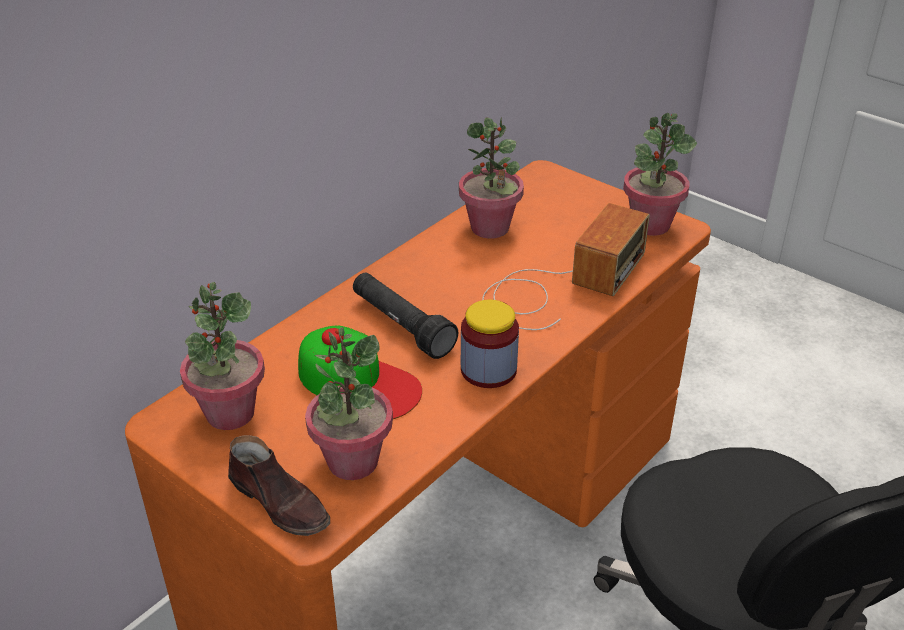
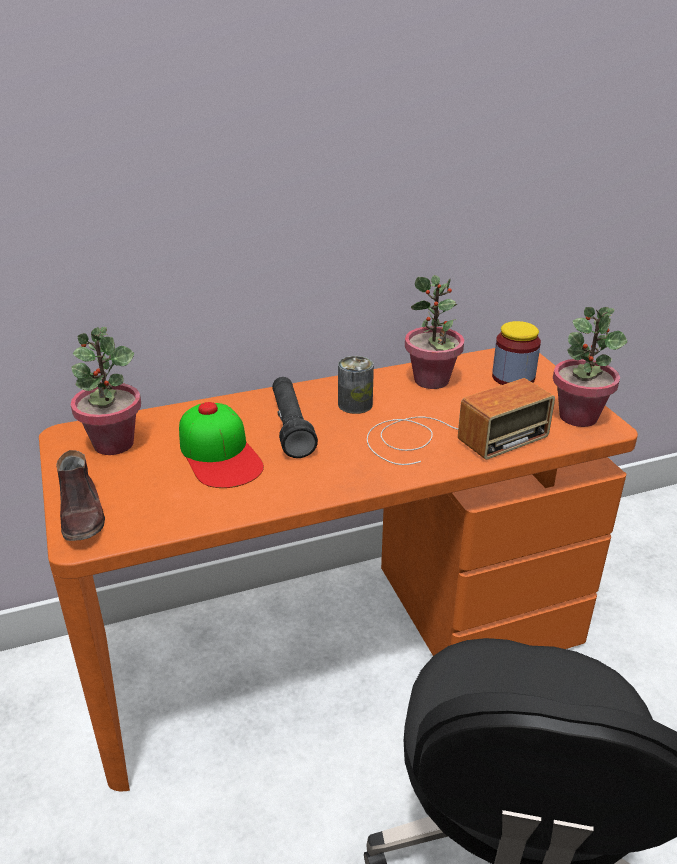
camera: 30 degrees right, 5 degrees down
(352, 461) = (158, 505): potted plant -> none
(441, 279) = (355, 404): none -> can
(488, 370) = (325, 479): jar -> jar (513, 377)

